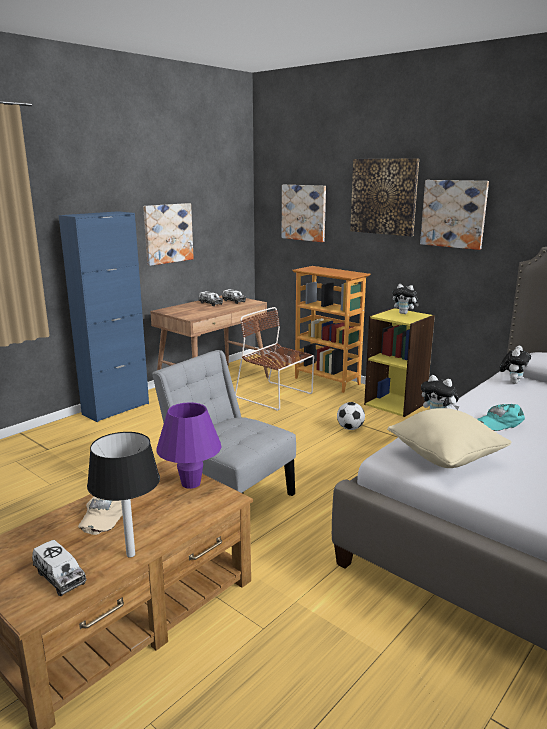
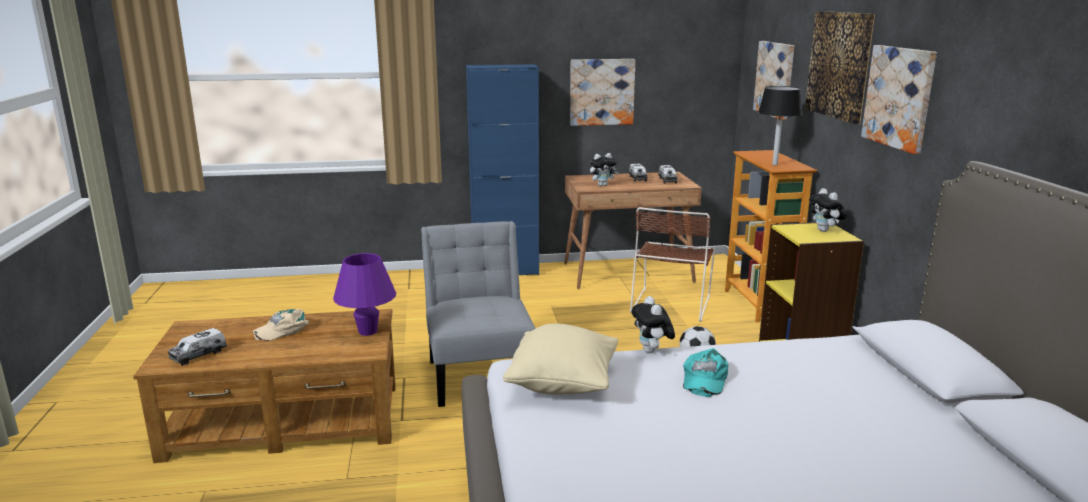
camera: 40 degrees right, 0 degrees up
(59, 577) = (198, 355): toy truck -> toy truck turned 45 degrees clockwise
(130, 554) = (250, 360): black table lamp -> black table lamp (774, 164)
(276, 396) = (671, 303): brown chair -> brown chair turned 150 degrees counterclockwise
(499, 422) = (703, 379): turquoise cap -> turquoise cap turned 90 degrees counterclockwise
(512, 382) = (839, 349): plush toy -> plush toy (602, 185)

